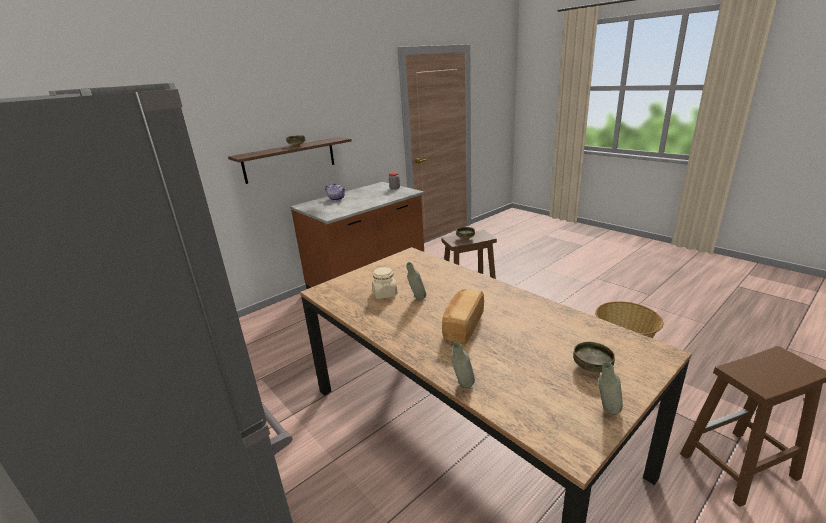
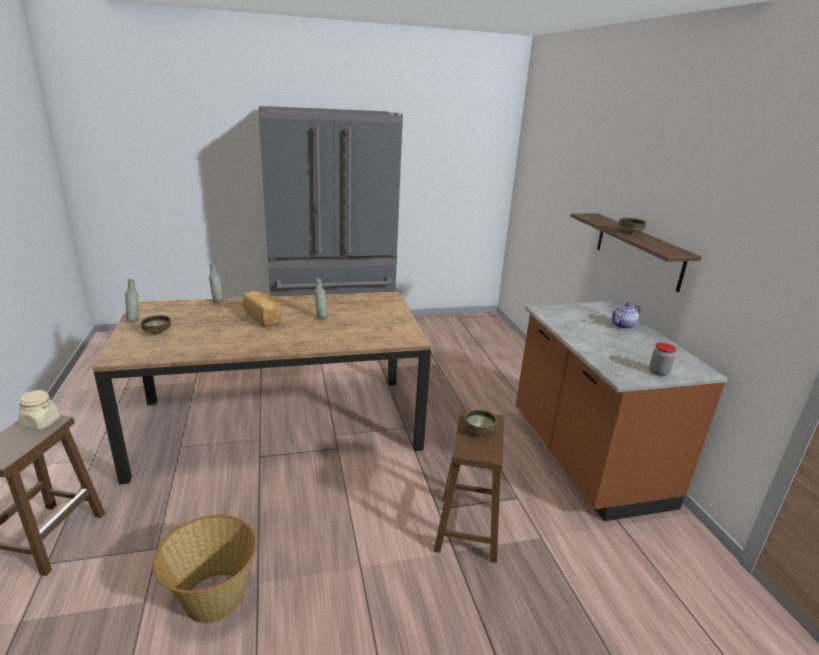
camera: 115 degrees right, 0 degrees up
(385, 294) = (349, 311): beige jar -> beige jar (41, 422)

